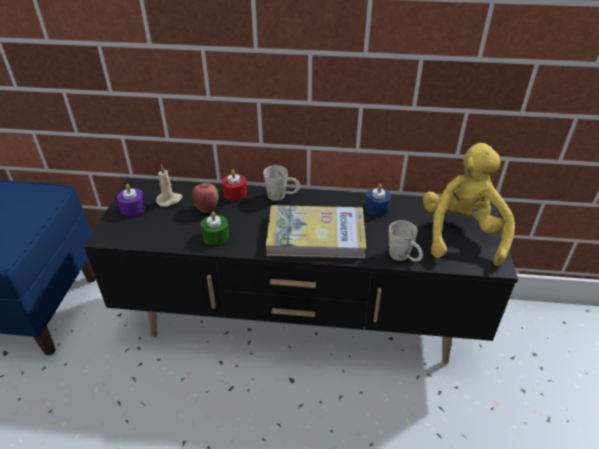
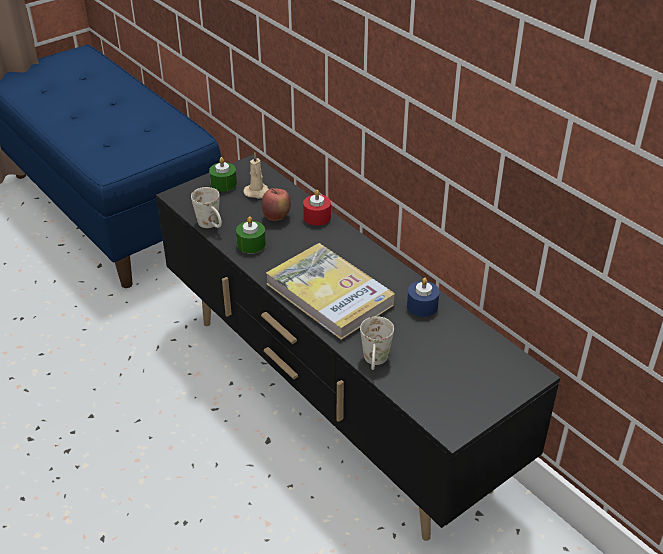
camera: 45 degrees right, 0 degrees up
(133, 208) = (223, 184): purple candle -> green candle
(282, 196) = (353, 243): white mug -> white mug (212, 225)
(461, 234) = (464, 381): yellow plush toy -> none

